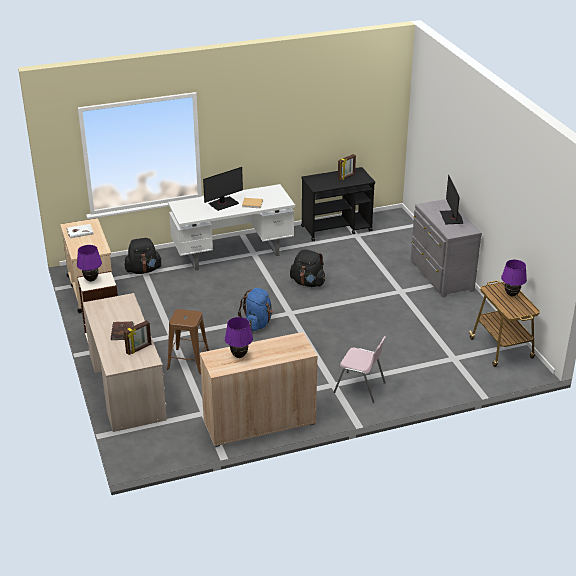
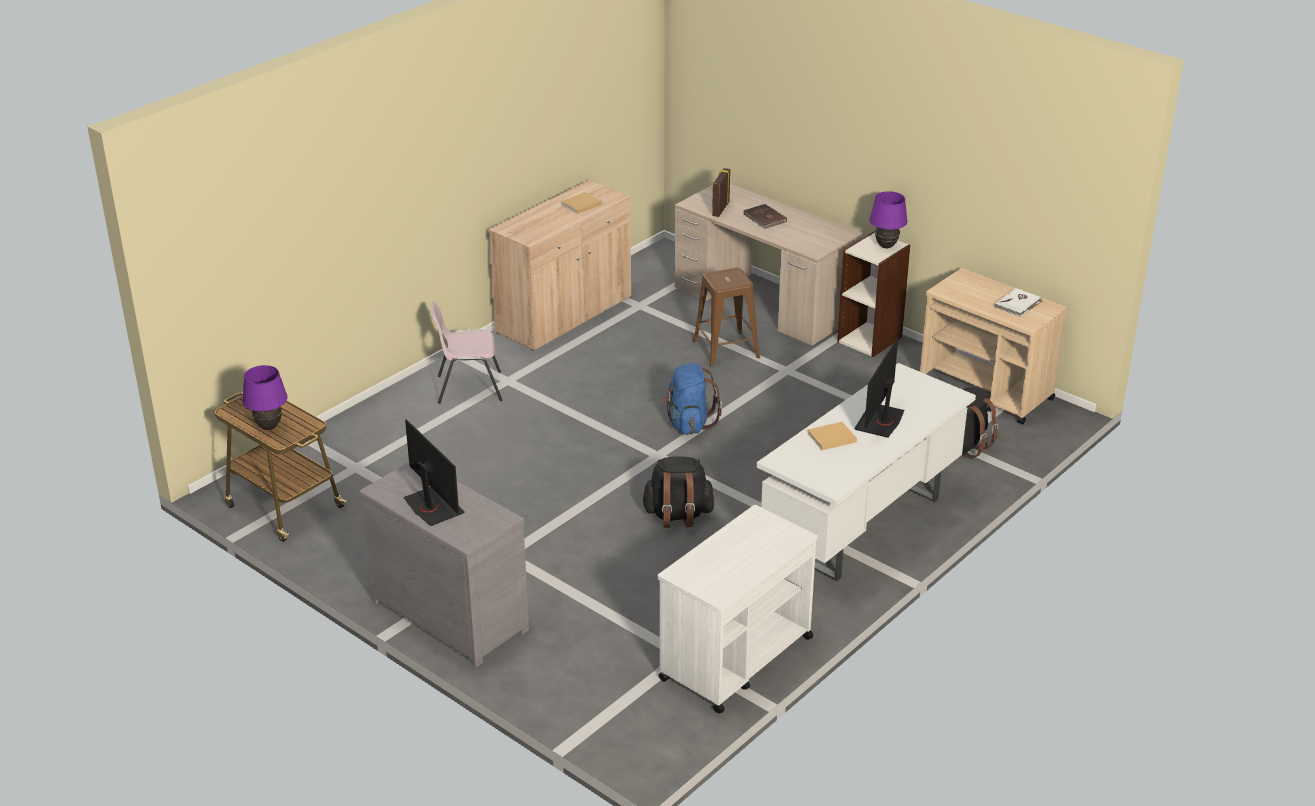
camera: 150 degrees right, 0 degrees up
(239, 356) = (580, 205): purple table lamp -> beige book
(337, 228) = (735, 659): black cart -> white cart
(346, 177) = (726, 566): picture frame -> none

